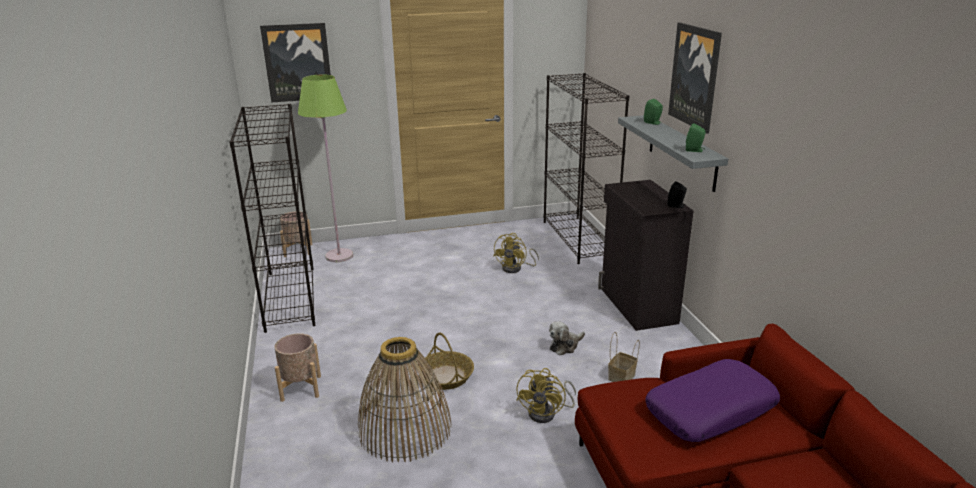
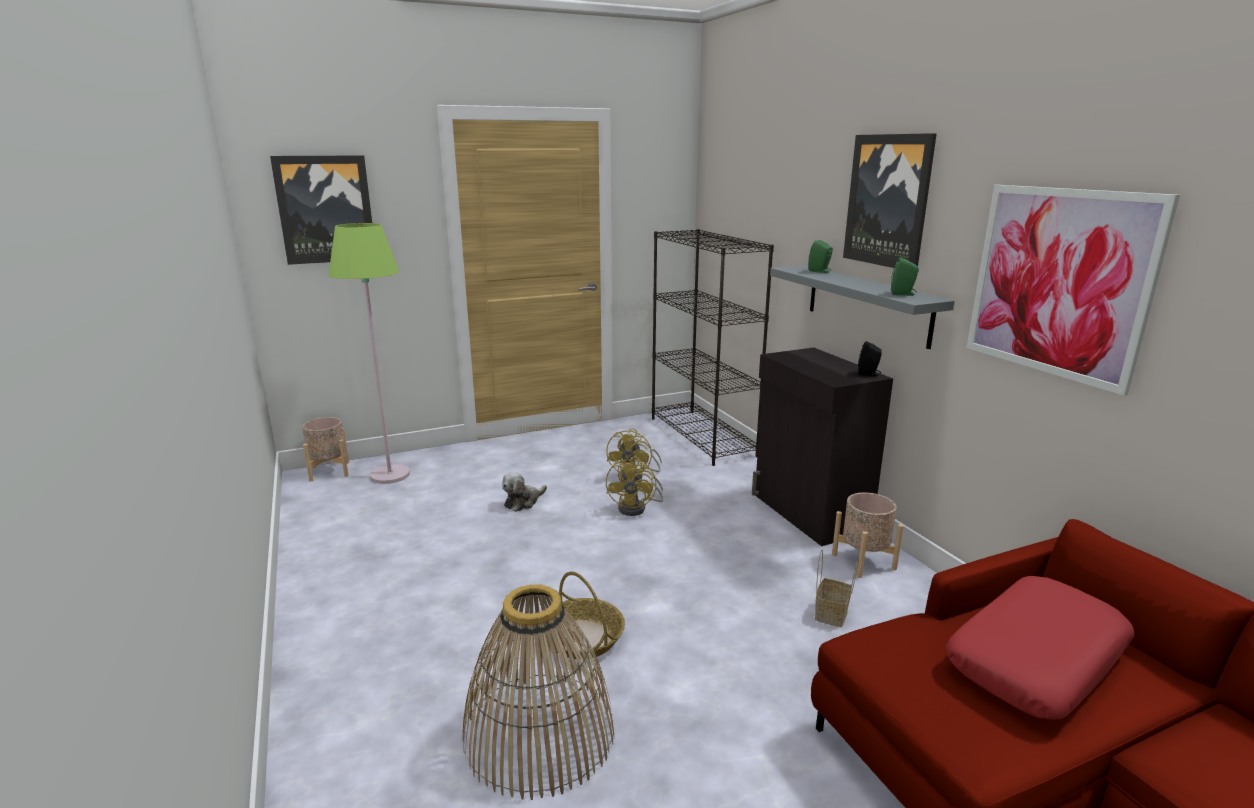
camera: 10 degrees left, 5 degrees down
(290, 298) = (324, 538): black bookcase -> none
(301, 388) = (356, 680): beige planter -> beige planter (863, 561)
(547, 413) = (750, 681): yellow fan -> yellow fan (637, 508)
(565, 346) = (737, 575): plush toy -> plush toy (523, 502)
(710, 410) = (1035, 659): purple pillow -> red pillow
(780, 156) = (1058, 282): none -> picture

